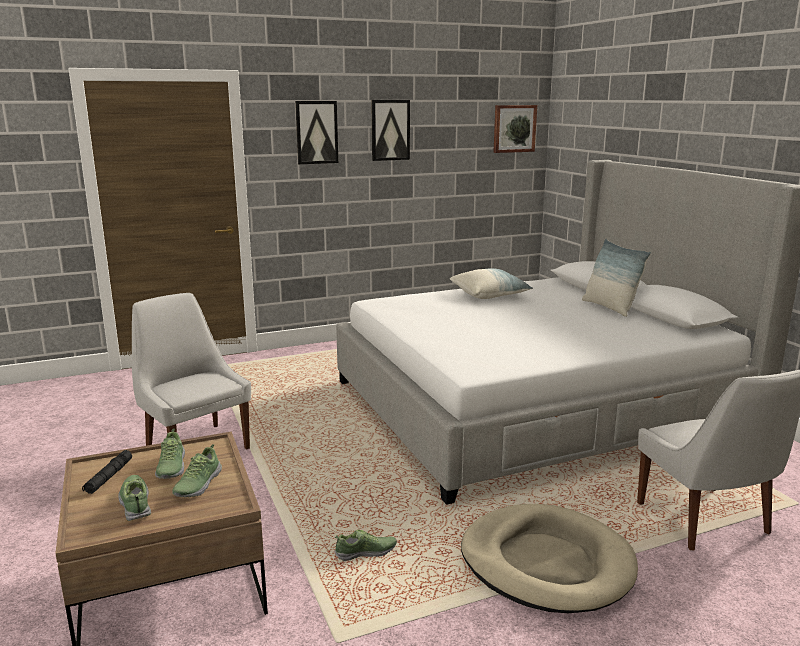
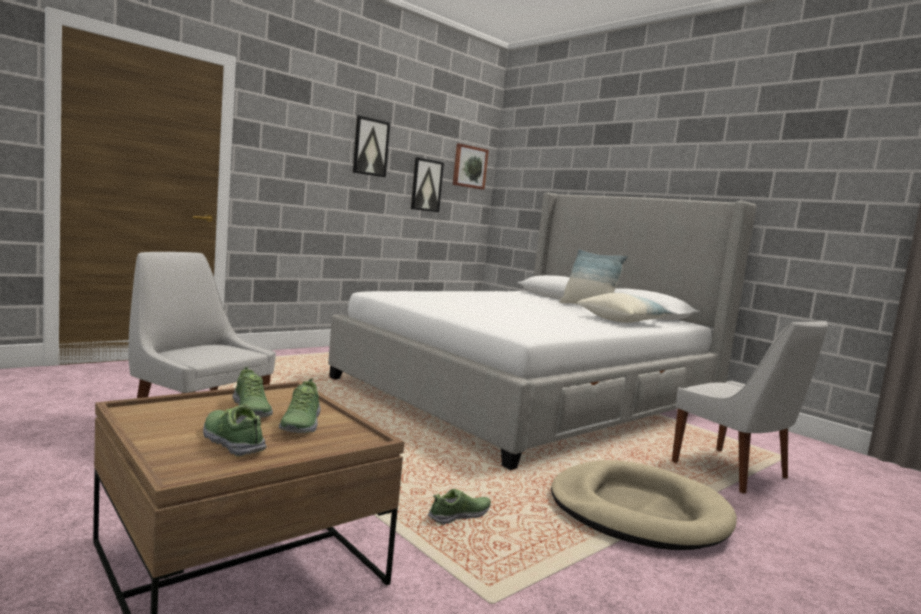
camera: 20 degrees left, 10 degrees down
(109, 477) = (171, 419): black flashlight -> none
(316, 132) = (305, 135): picture -> picture (426, 185)
(490, 295) = (479, 295): pillow -> pillow (622, 320)

